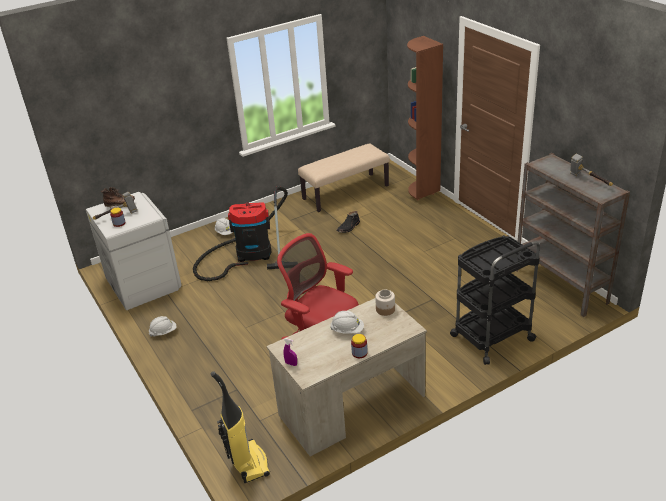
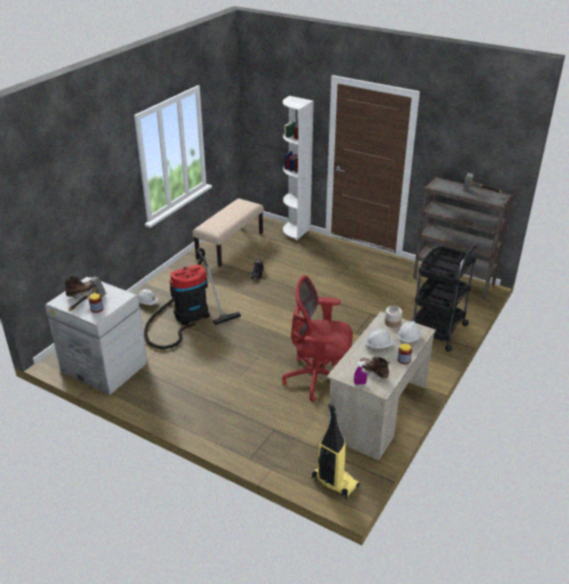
camera: 30 degrees left, 0 degrees up
(163, 332) = (165, 403): white hard hat -> white hard hat (408, 338)
(315, 357) = (373, 372): none -> brown boot
(421, 193) = (294, 233): brown bookcase -> white bookcase

